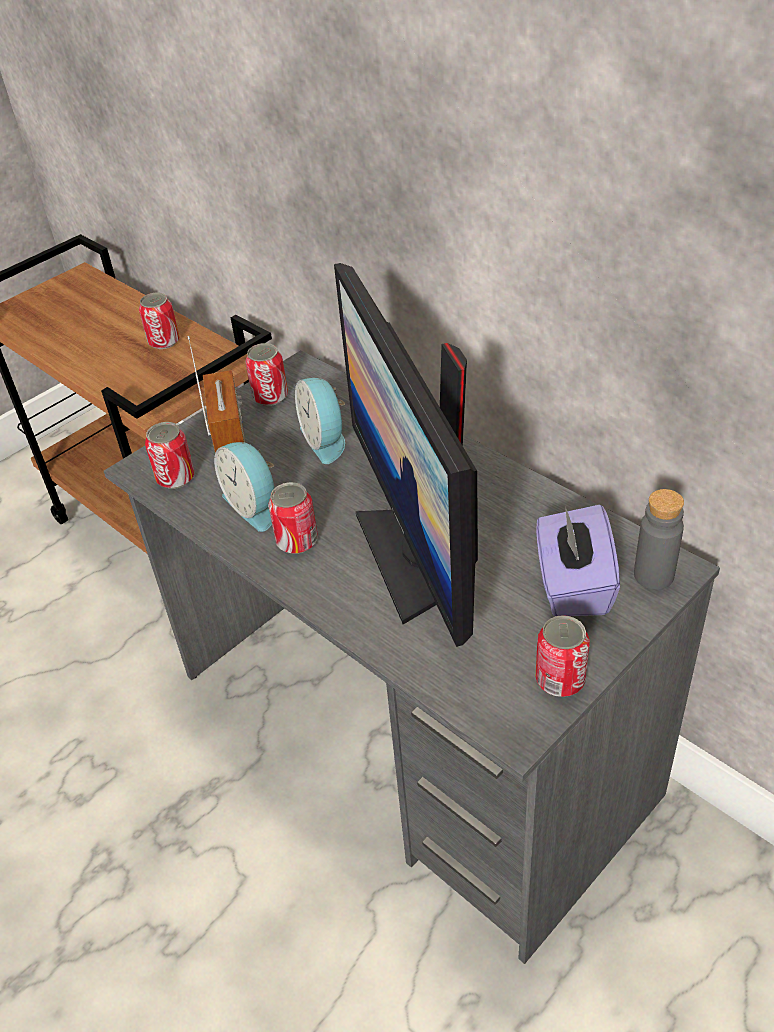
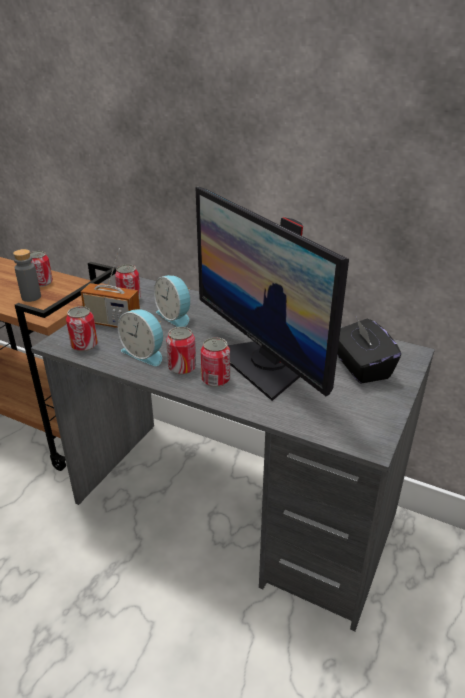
camera: 20 degrees left, 10 degrees down
(230, 441) = (113, 323): radio -> radio turned 135 degrees clockwise
(560, 679) = (381, 414): can -> can (215, 380)
(573, 585) = (361, 367): purple tissue box -> black tissue box
(653, 575) = (402, 357): grey bottle -> grey bottle (31, 297)

